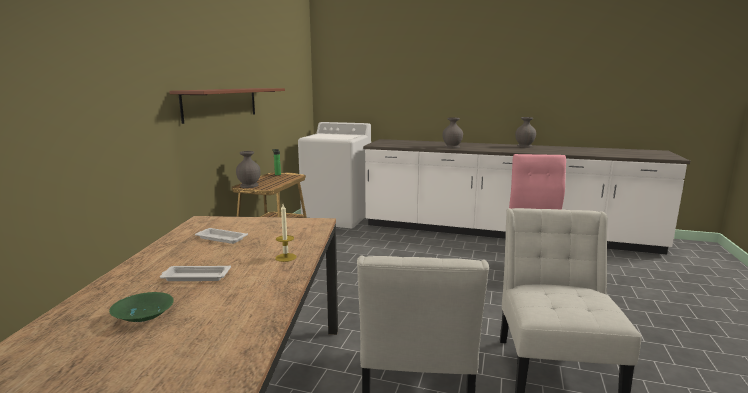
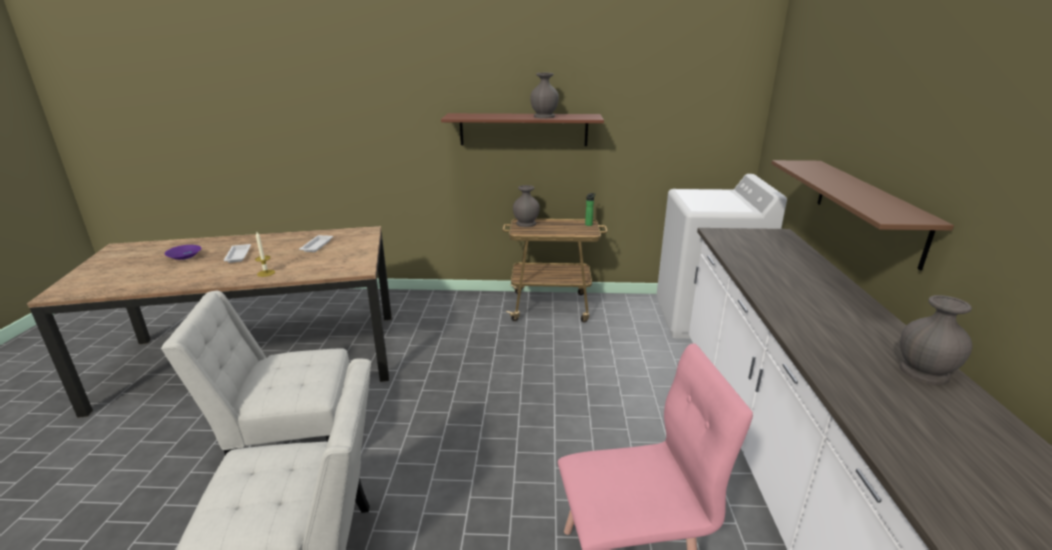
camera: 75 degrees right, 10 degrees up
(144, 315) = (186, 257): green bowl -> purple bowl
(438, 110) = (868, 209): none -> brown shelf
(452, 147) = (775, 289): grey vase -> grey vase (543, 117)

